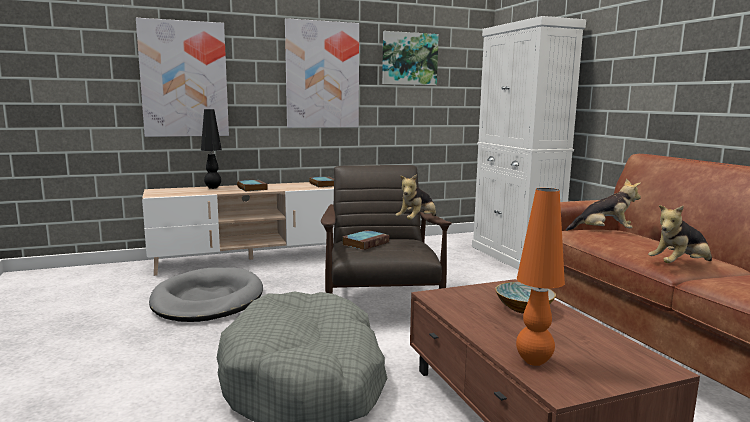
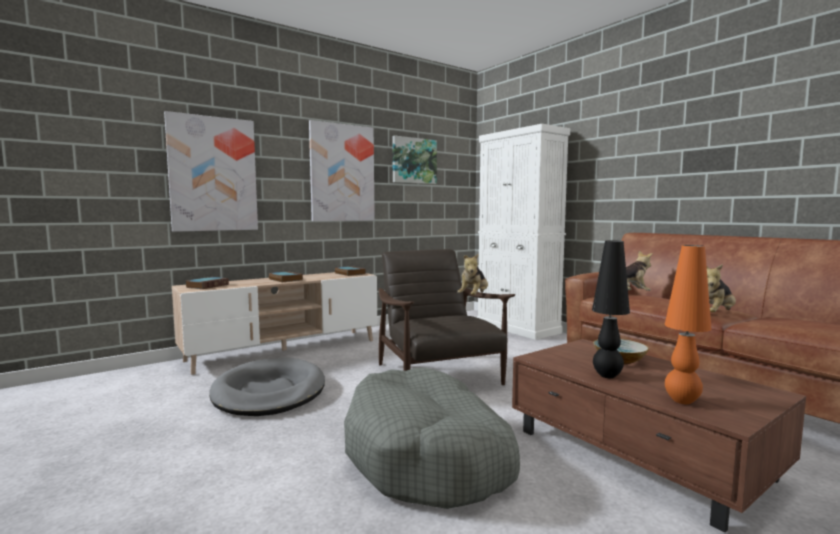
camera: 15 degrees left, 5 degrees down
(213, 188) = (245, 281): black table lamp -> black table lamp (607, 376)
(366, 243) = (431, 320): book -> book (208, 286)

